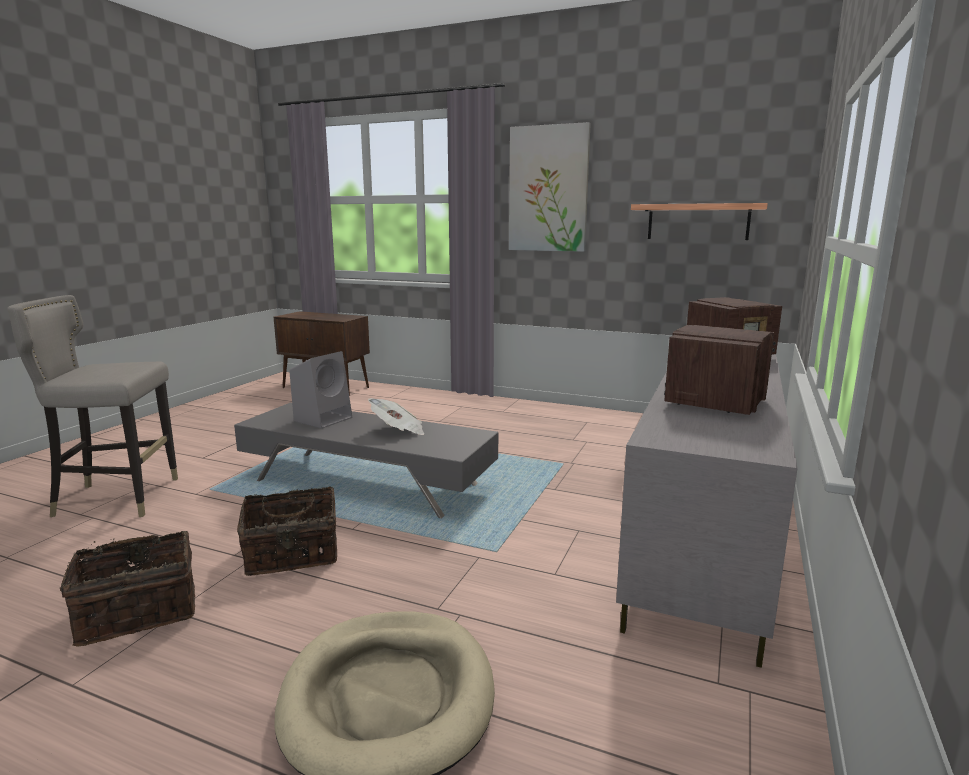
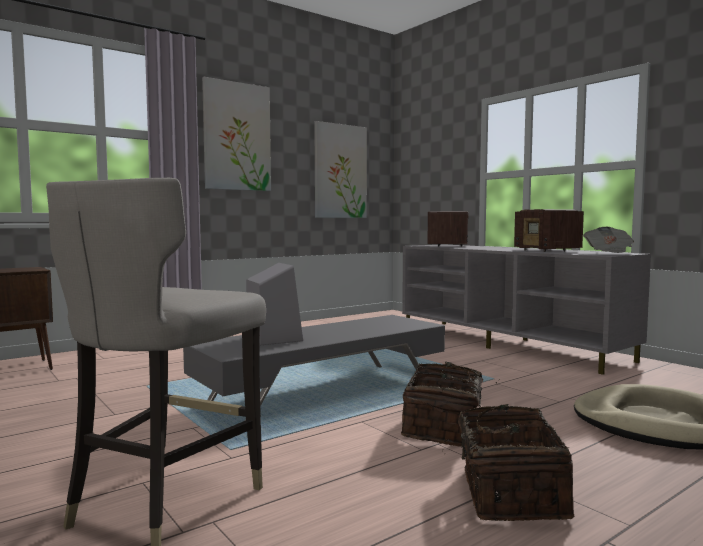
camera: 60 degrees left, 10 degrees down
(398, 431) = (351, 328): newspaper -> newspaper (608, 253)
(698, 222) = (340, 171): shelf -> picture

